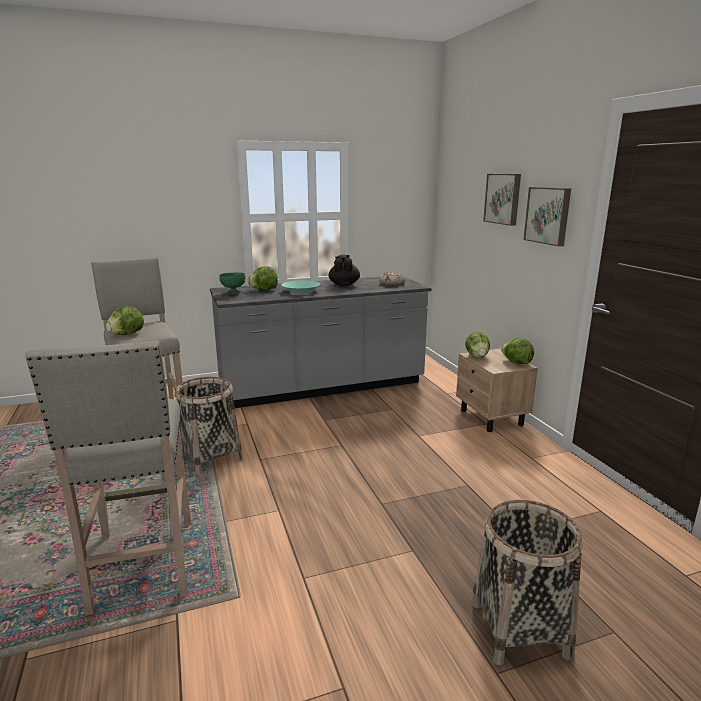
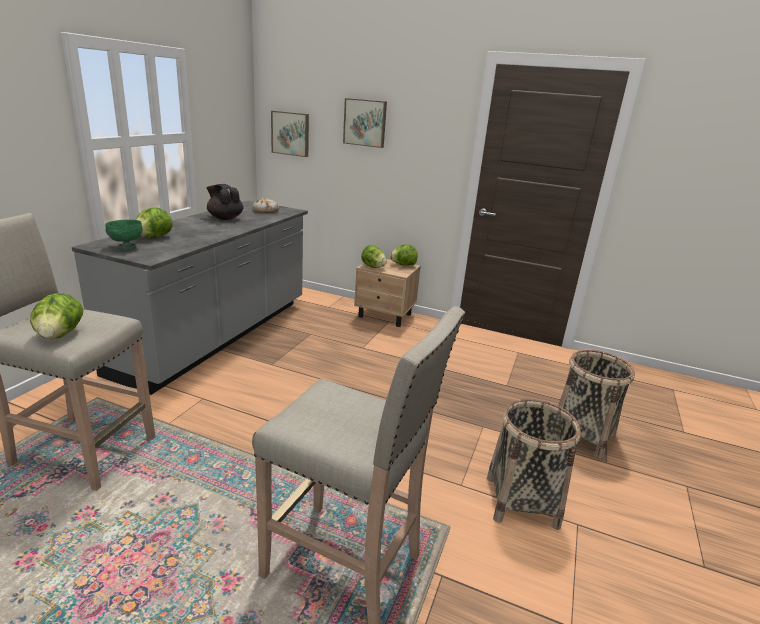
camera: 50 degrees left, 5 degrees up
(210, 457) = (225, 446): basket -> basket (521, 501)
(301, 291) = (201, 232): turquoise bowl -> none
(548, 215) = (423, 140): picture -> picture (291, 133)

